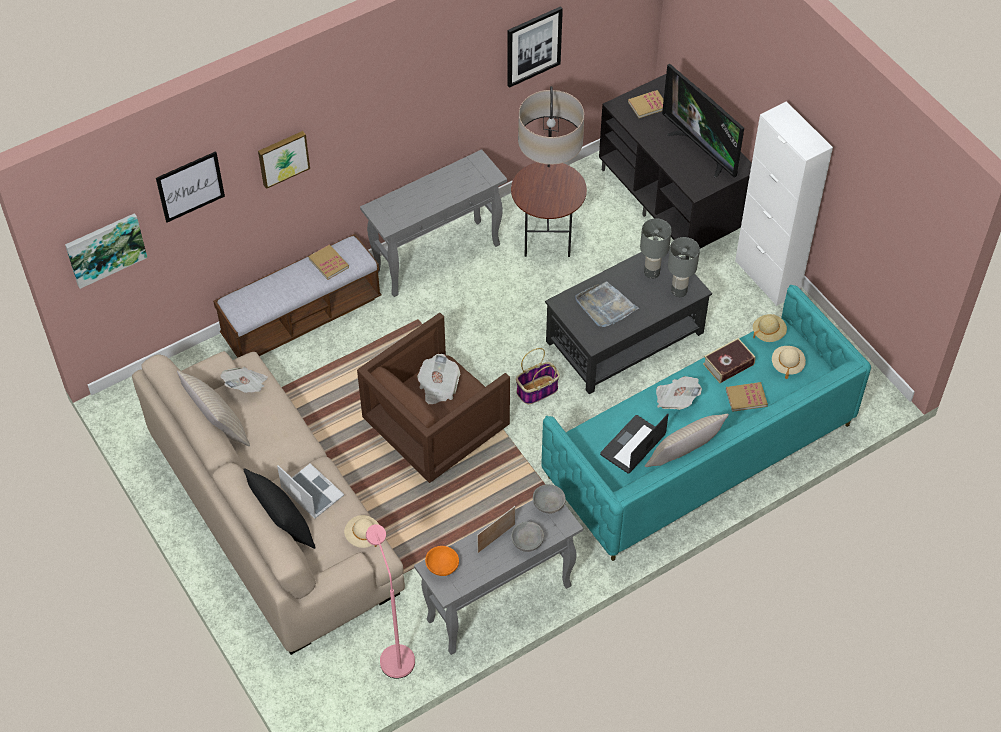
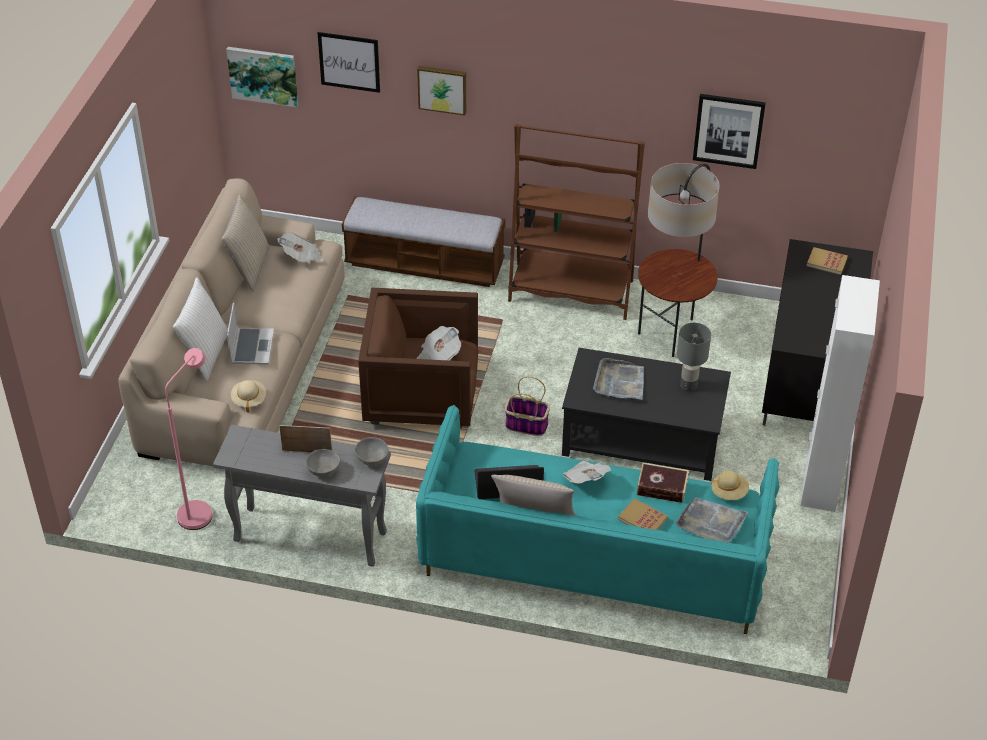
camera: 45 degrees right, 10 degrees down
(283, 527) = (205, 354): black pillow -> white pillow
(328, 263) = (458, 222): book -> none
(437, 257) = (571, 291): grey console table -> brown bookcase
(442, 566) = (247, 440): orange bowl -> none
(679, 291) = (693, 413): grey table lamp -> none
(701, 150) = (830, 319): television -> none
(787, 365) = (711, 523): beige hat -> grey tray

